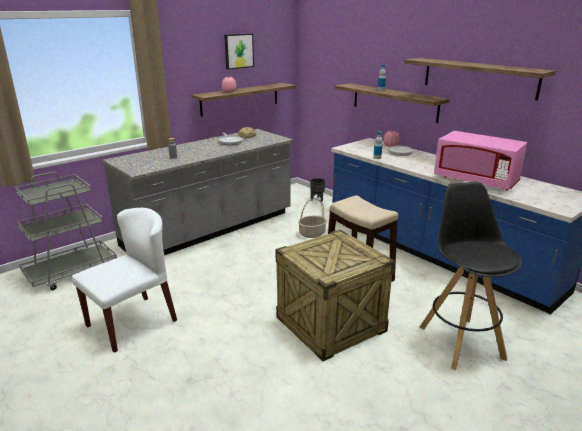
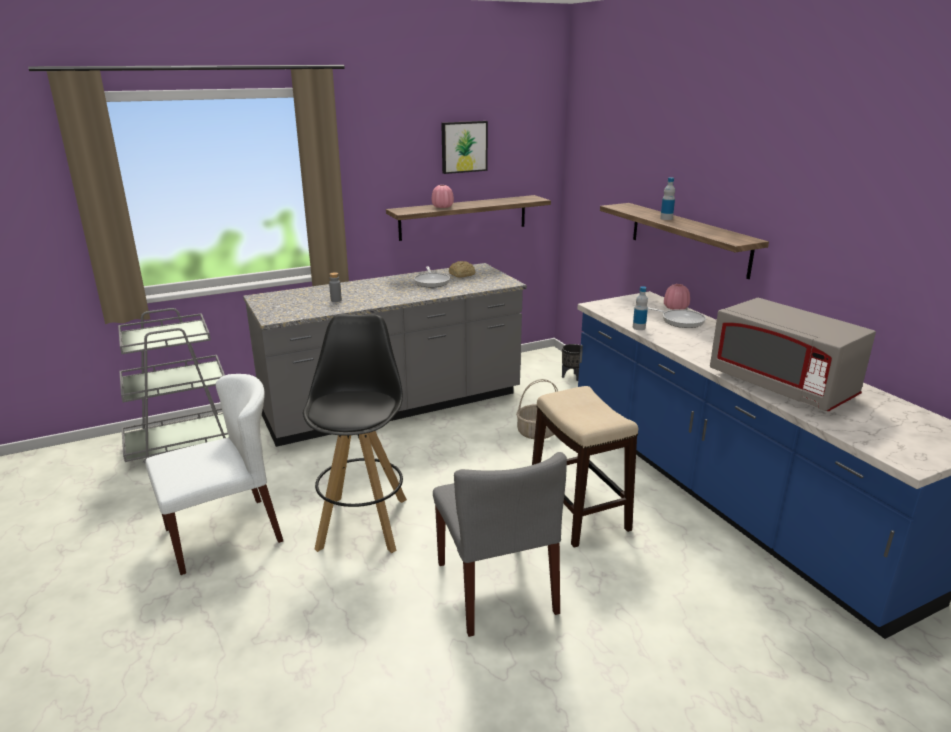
camera: 15 degrees right, 0 degrees up
(331, 324) = (496, 588): crate -> grey chair
(460, 341) = (695, 658): black stool -> black stool (363, 522)
(476, 180) = (781, 386): pink microwave -> grey microwave
(479, 77) = (815, 210): shelf -> none

